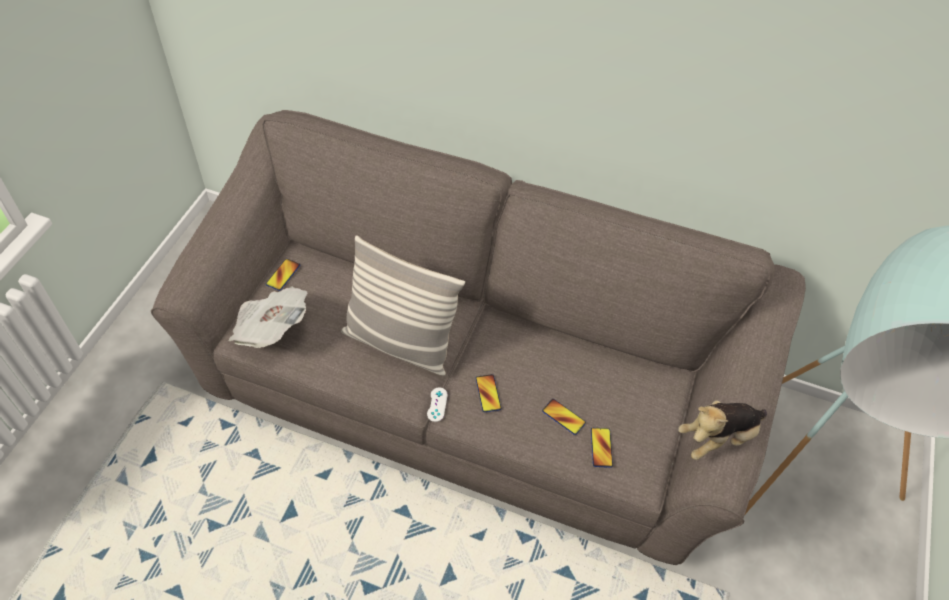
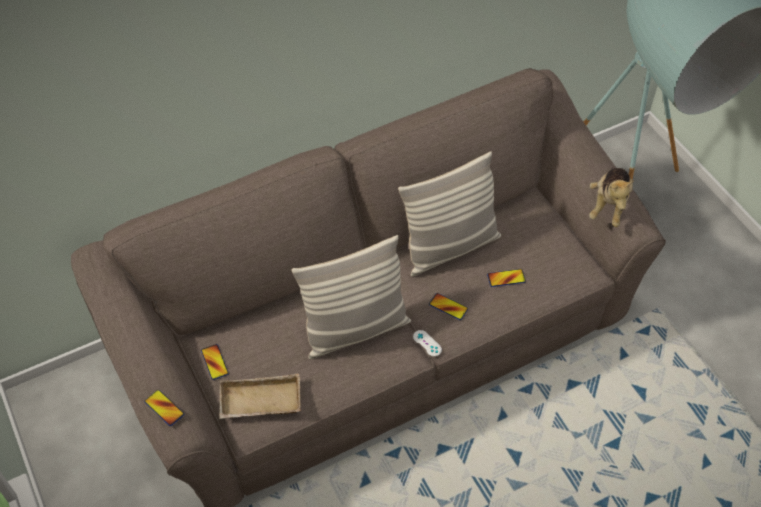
camera: 45 degrees left, 0 degrees up
(270, 329) = (259, 403): newspaper -> beige tray
(551, 352) = (450, 247): none -> pillow
(601, 448) = (547, 275): phone -> phone (164, 408)

